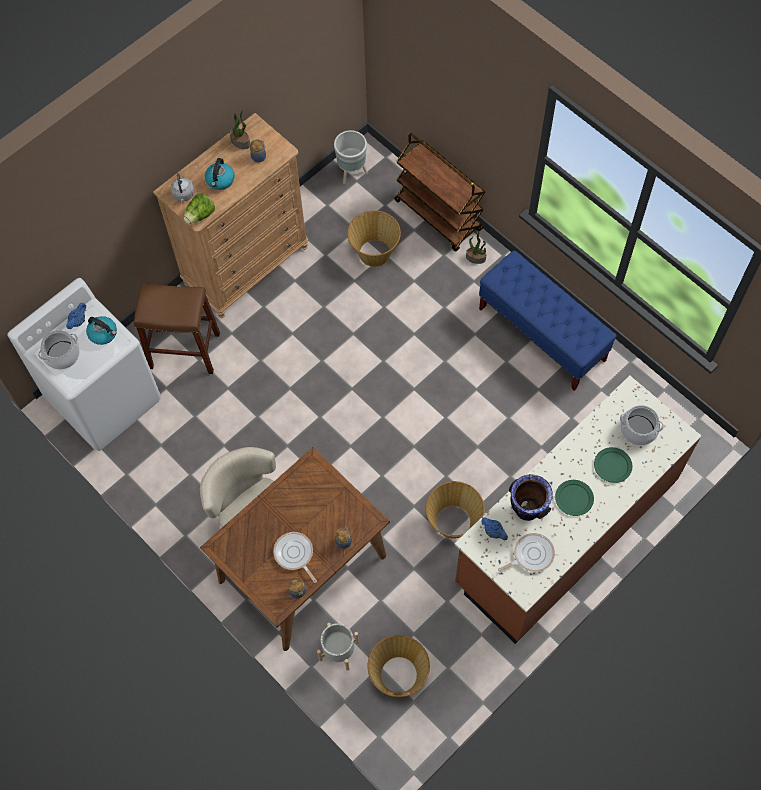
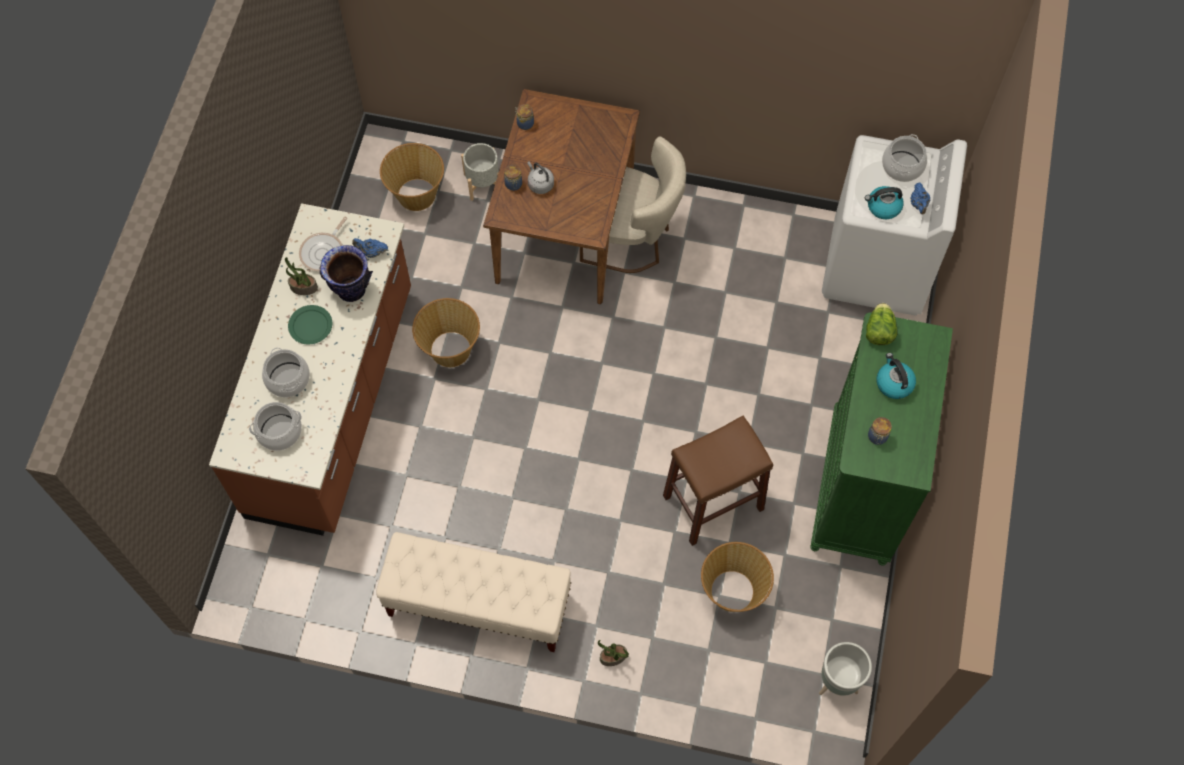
camera: 145 degrees right, 0 degrees up
(183, 195) = (917, 343): grey kettle -> grey kettle (540, 184)
(184, 350) = (843, 358): brown stool -> brown stool (713, 502)
(241, 142) = (913, 443): potted plant -> potted plant (303, 288)
(246, 265) = (859, 488): brown dresser -> green dresser
(294, 554) = (550, 149): frying pan -> none
(439, 216) = (693, 687): brown cart -> none
(542, 335) = (478, 604): blue bench -> beige bench
(613, 466) = (287, 379): green plate -> cooking pot

